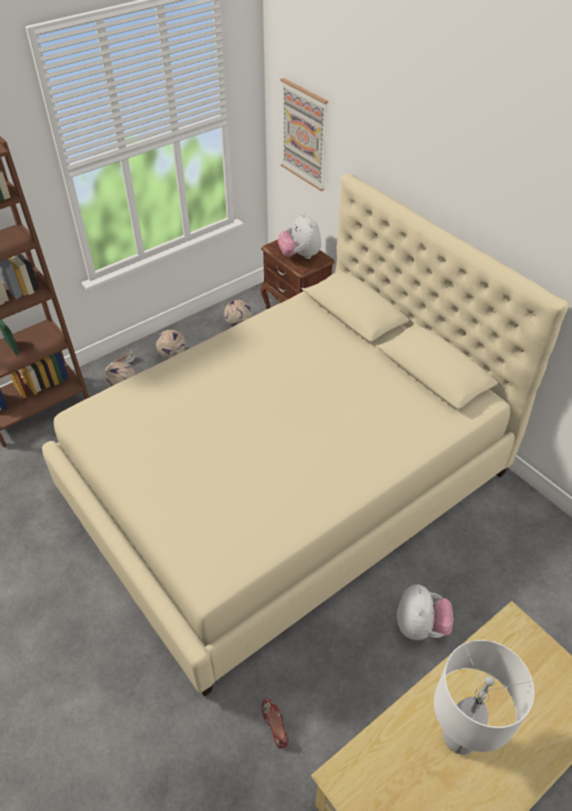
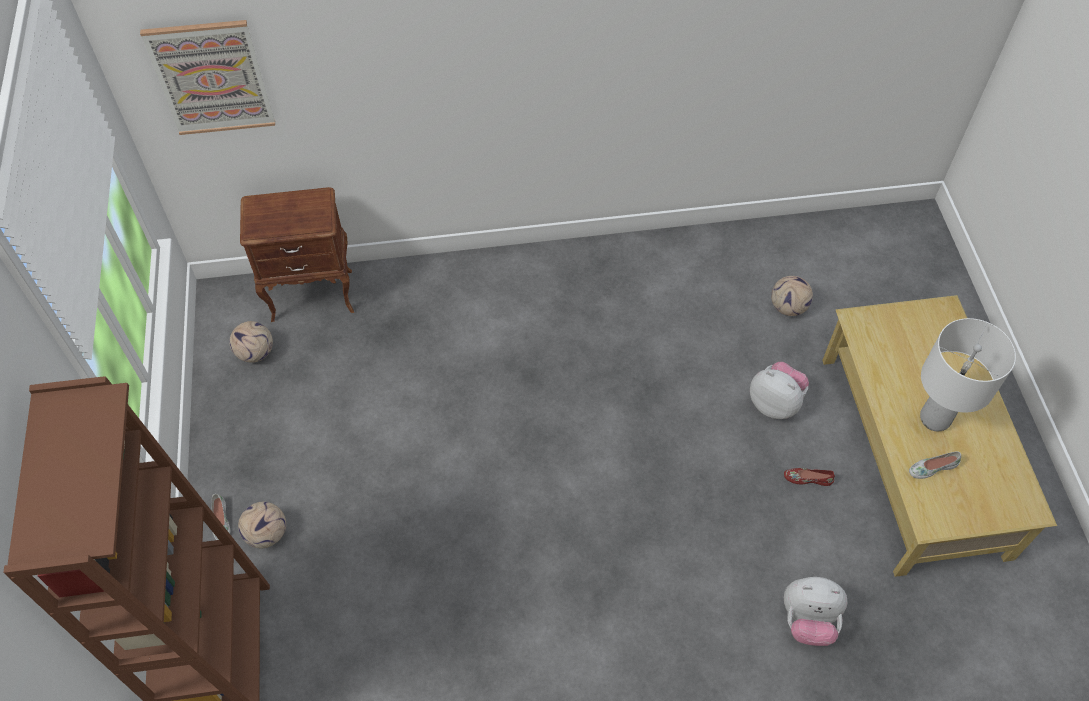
camera: 60 degrees left, 10 degrees up
(172, 355) = (252, 452): football -> football (788, 307)
(275, 724) = (809, 573): red shoe -> red shoe (808, 478)
(287, 483) = (544, 426): beige bed -> none
(300, 255) = (296, 214): plush toy -> plush toy (808, 620)
(402, 755) = (932, 467): none -> white shoe

